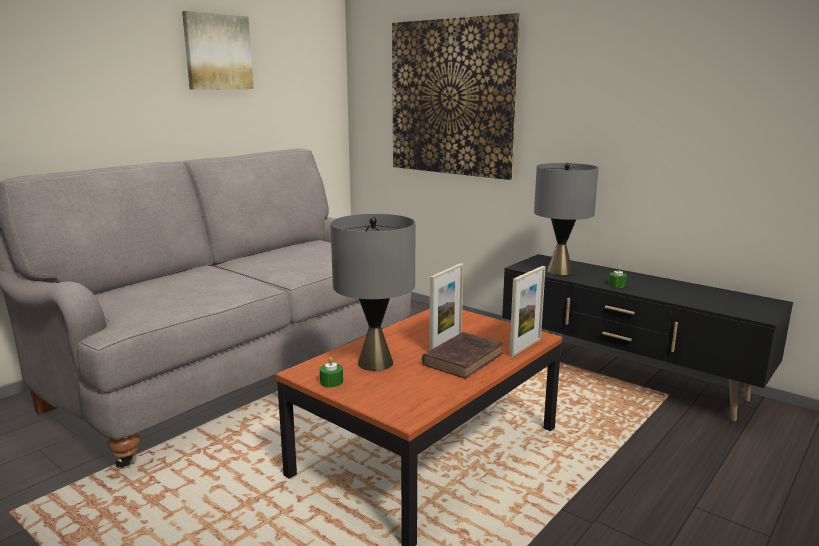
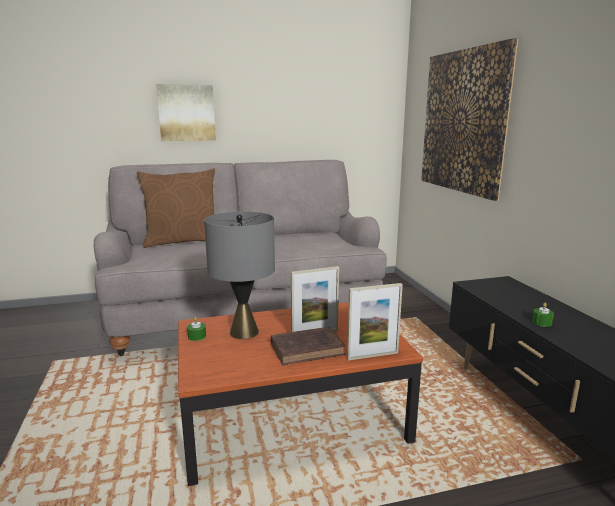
camera: 35 degrees right, 0 degrees up
(149, 281) = (182, 241): none -> brown pillow
(217, 52) = (285, 86): picture -> picture (186, 113)
(559, 271) = (501, 296): grey table lamp -> none

